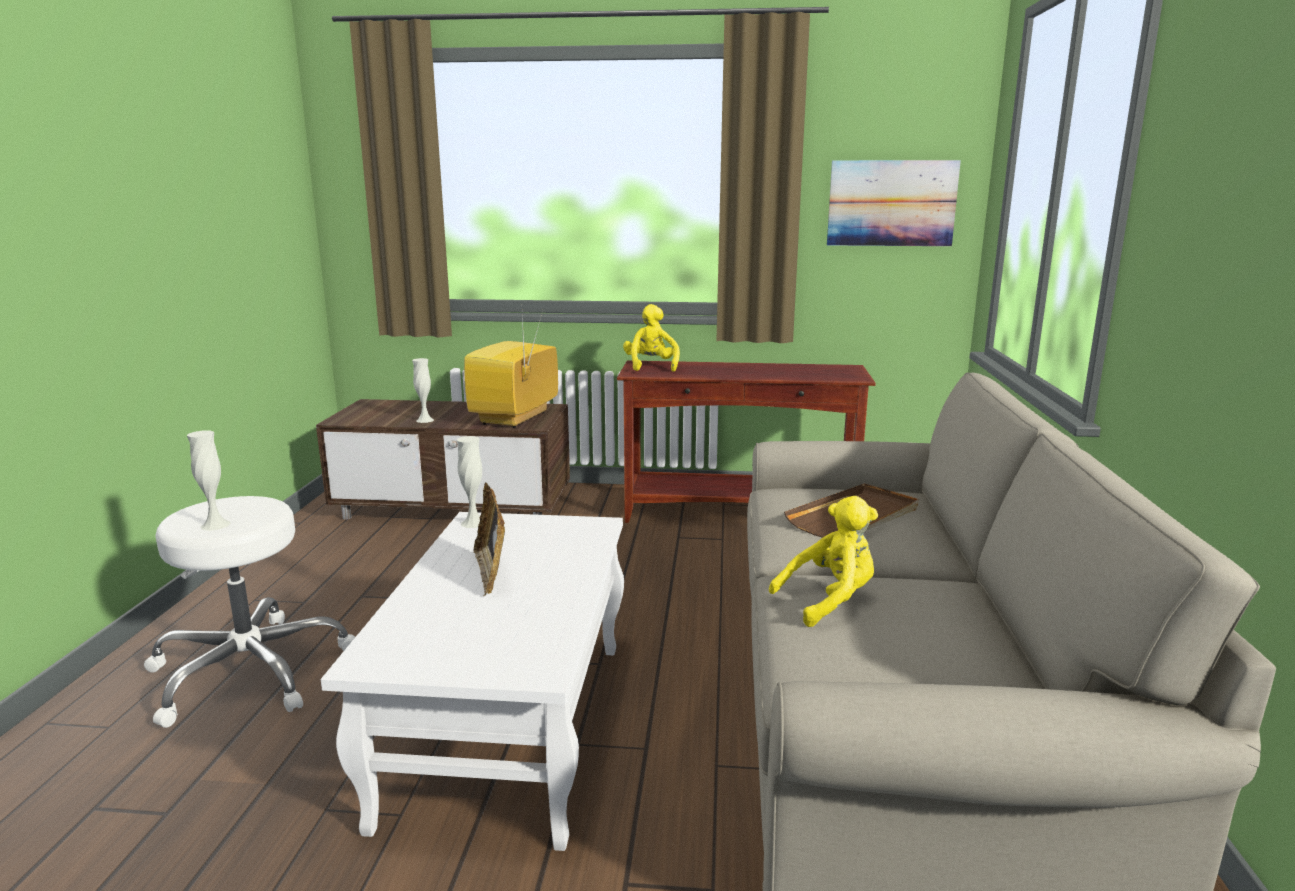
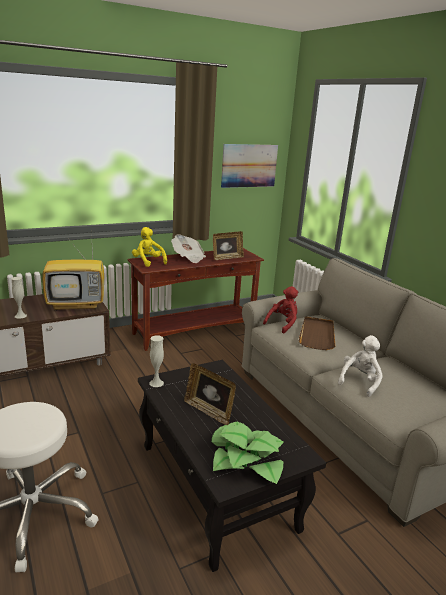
camera: 35 degrees left, 5 degrees up
(215, 525) = (28, 432): white vase -> none
(446, 643) = (246, 458): none -> potted plant
(508, 729) = (217, 486): white coffee table -> black coffee table
(515, 419) = (77, 304): television -> television turned 90 degrees counterclockwise
(729, 368) = (188, 258): none -> newspaper
(802, 374) = (227, 258): none -> picture frame
(810, 491) = (283, 324): none -> red plush toy
(829, 601) = (360, 381): yellow plush toy -> white plush toy

